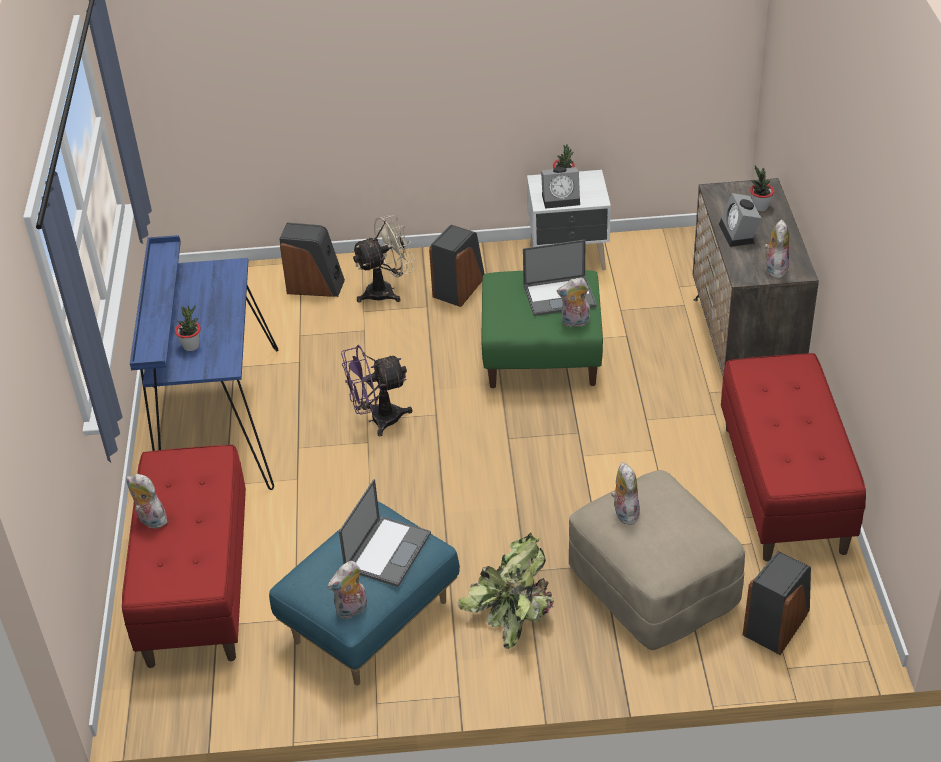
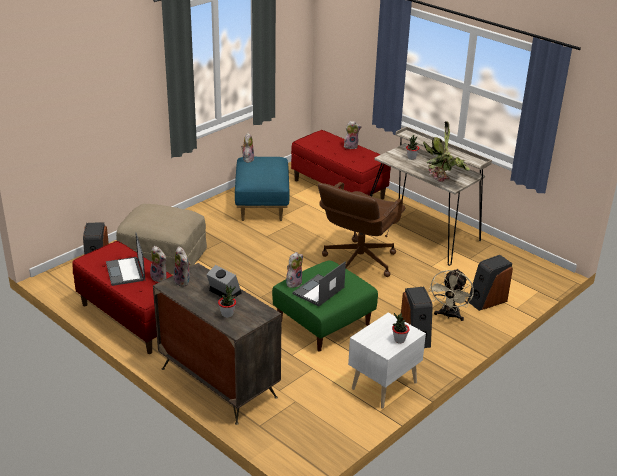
camera: 135 degrees right, 10 degrees down
(217, 421) = (423, 231): blue desk -> beige desk
(377, 420) = (358, 261): purple fan -> brown office chair
(388, 550) = (257, 174): laptop -> laptop (125, 272)
(513, 612) = (212, 228): potted plant -> potted plant (446, 179)
(561, 198) = (383, 327): alarm clock -> none
(624, 512) = (176, 211): plush toy -> plush toy (160, 277)

